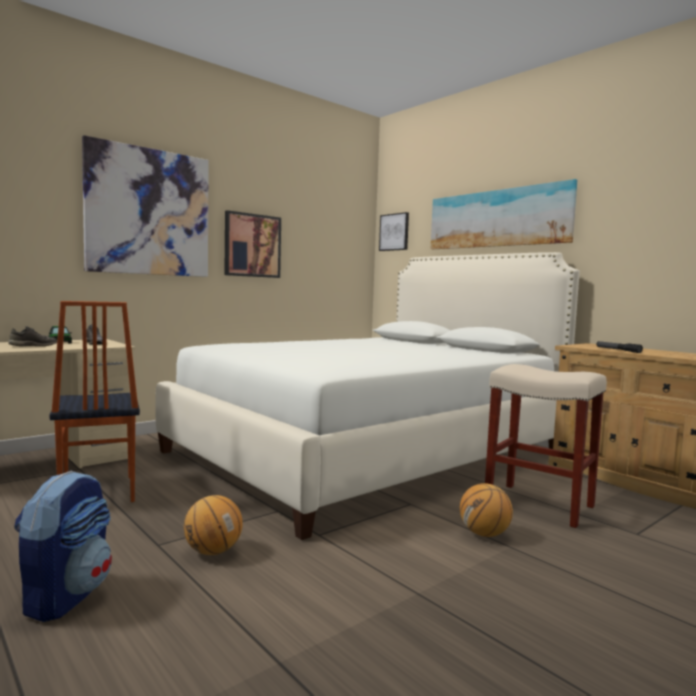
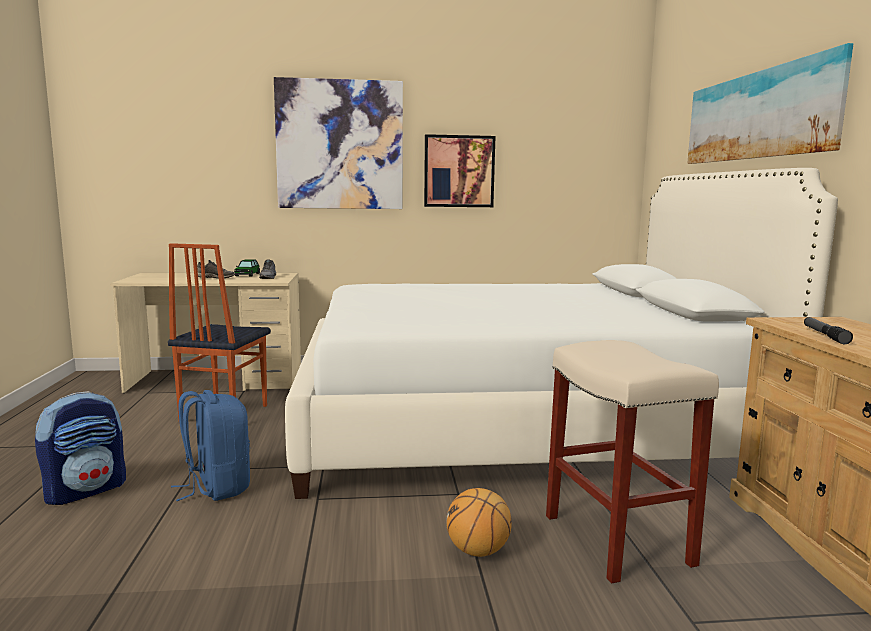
camera: 35 degrees right, 5 degrees up
(212, 551) = (216, 487): basketball -> blue backpack
(394, 232) = (661, 140): picture -> none

